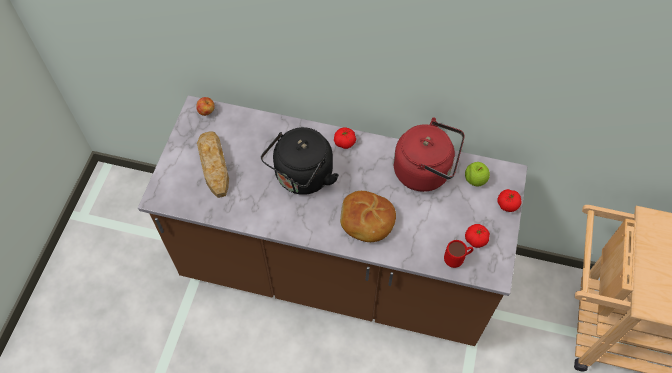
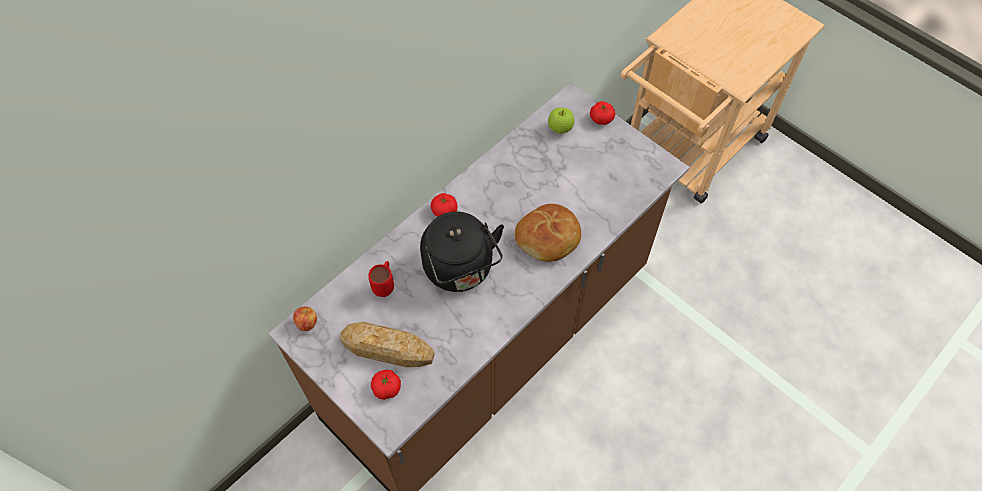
camera: 60 degrees left, 0 degrees up
(425, 171) = (525, 161): red kettle -> none
(456, 260) = (634, 188): red mug -> red mug (385, 286)
(475, 239) = (622, 162): tomato -> tomato (387, 388)

